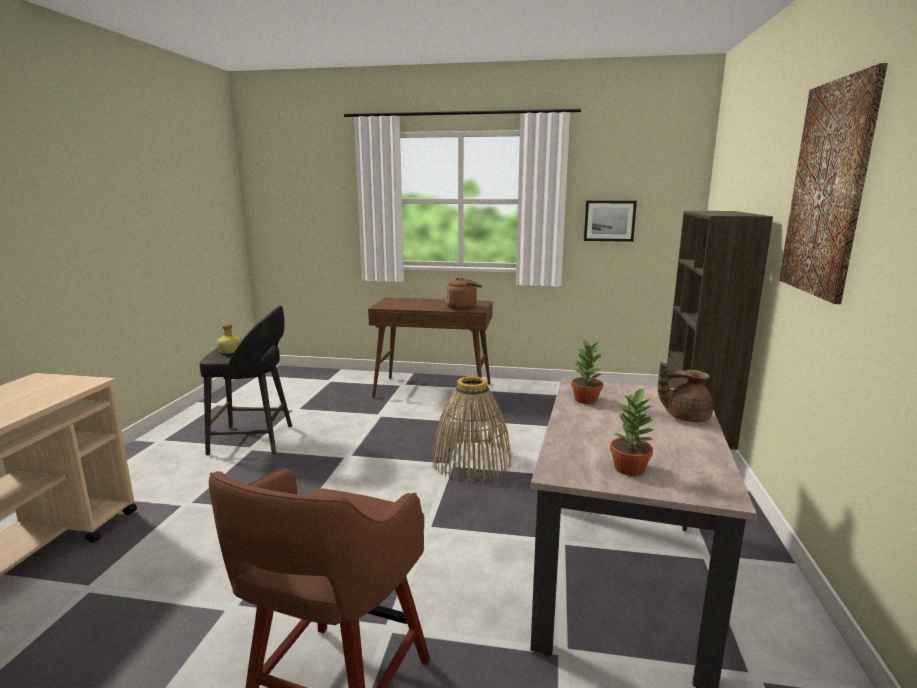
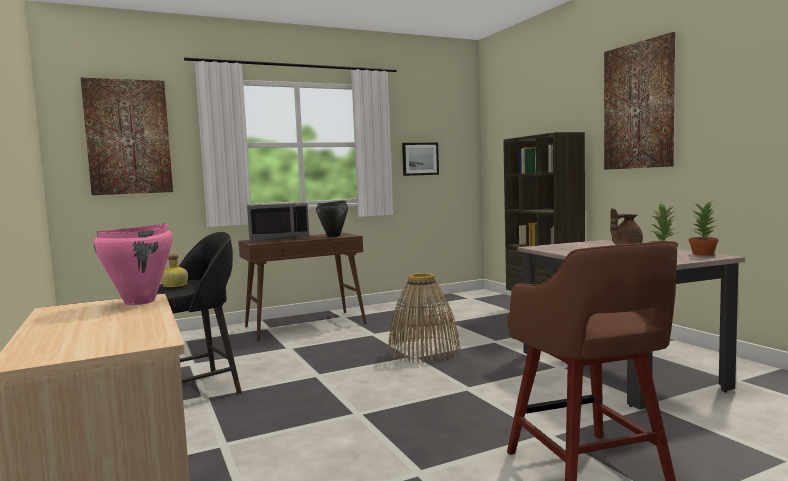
camera: 35 degrees left, 10 degrees down
(73, 386) = (140, 302): none -> pink cooking pot
(303, 192) = (128, 137): none -> picture
(412, 303) = (279, 239): none -> grey microwave
(463, 307) = (333, 236): brown kettle -> black cooking pot
(586, 400) = (561, 249): potted plant -> potted plant (703, 254)

